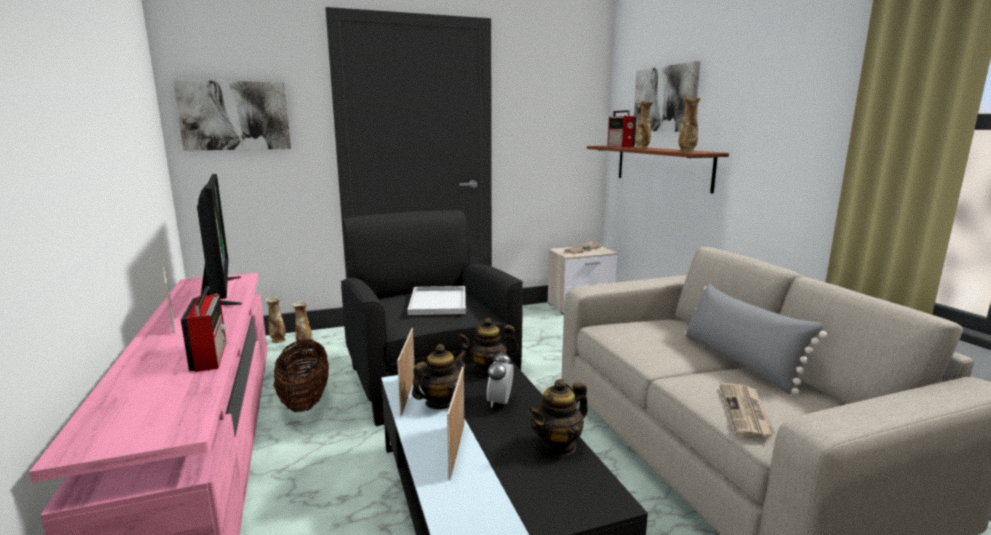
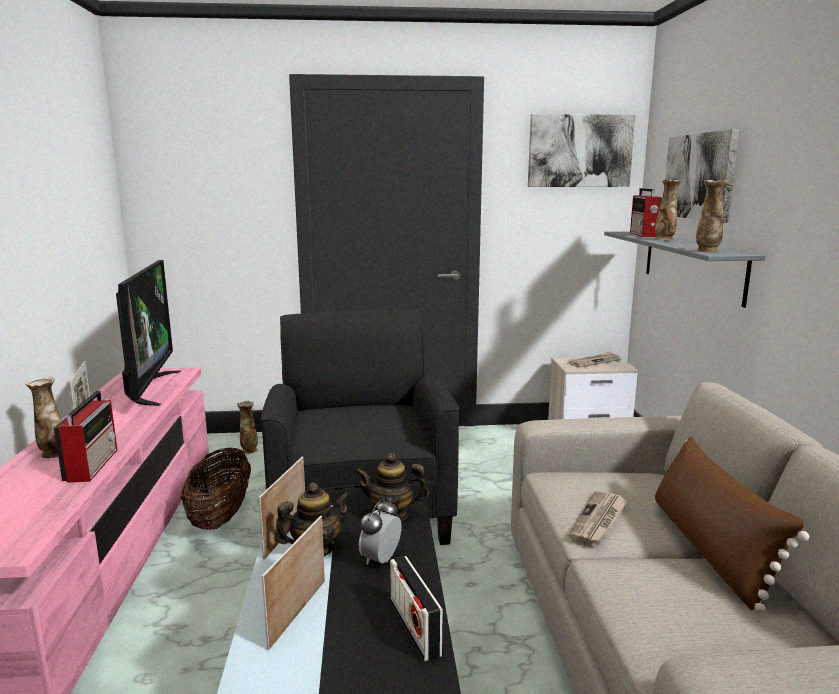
camera: 15 degrees right, 0 degrees up
(235, 116) = (191, 196): picture -> picture (580, 151)
(278, 340) = (226, 440): vase -> vase (53, 453)
(437, 301) = (368, 420): white tray -> none
(558, 445) = (415, 628): teapot -> radio
(662, 166) = (691, 264): brown shelf -> grey shelf
(739, 361) = (710, 550): grey pillow -> brown pillow
(746, 412) = (666, 628): newspaper -> newspaper (599, 520)

